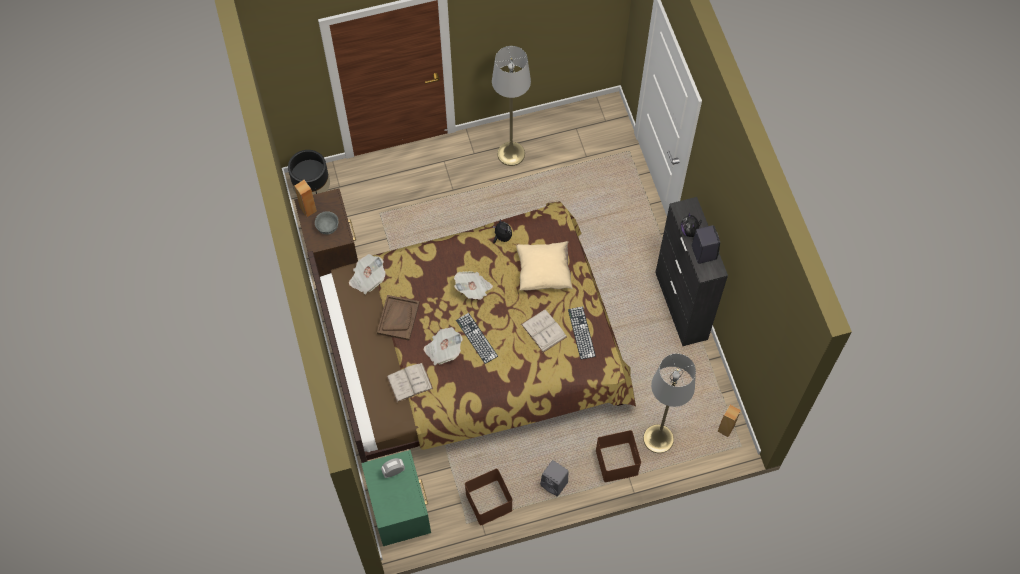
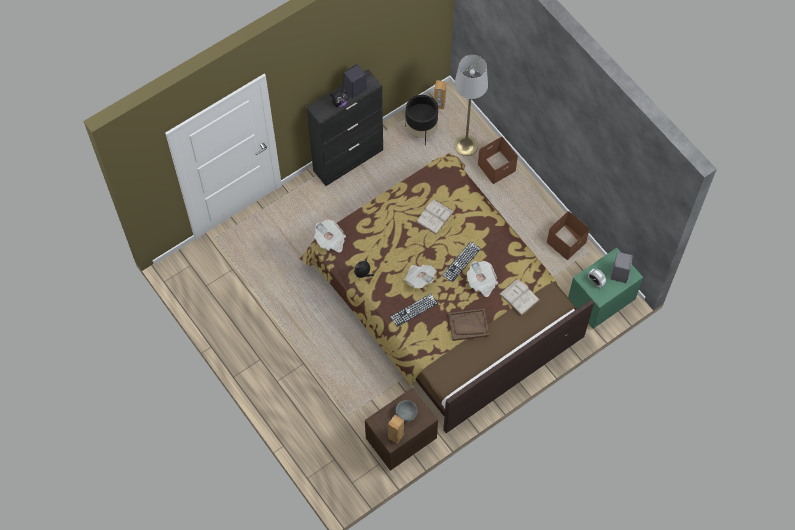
camera: 110 degrees left, 0 degrees up
(313, 191) = (347, 480): black planter -> black planter (421, 131)
(367, 278) = (441, 364): newspaper -> newspaper (330, 240)
(511, 154) = (250, 329): grey floor lamp -> none
(543, 273) = (384, 232): beige pillow -> none
(555, 484) = (532, 202): grey speaker -> grey speaker (619, 273)
(581, 333) = (425, 190): keyboard -> keyboard (414, 310)

